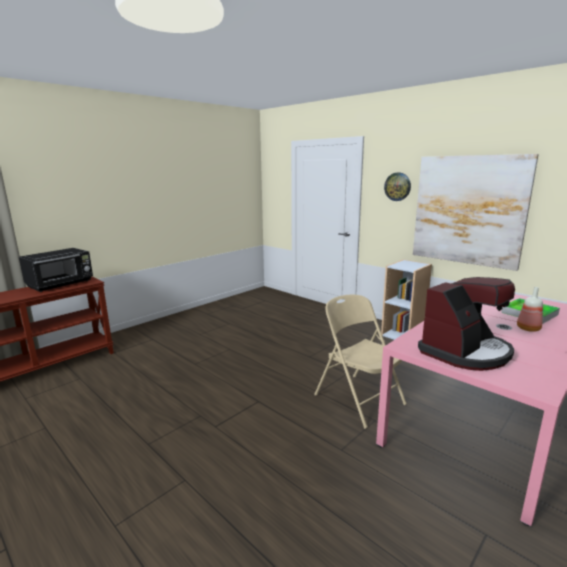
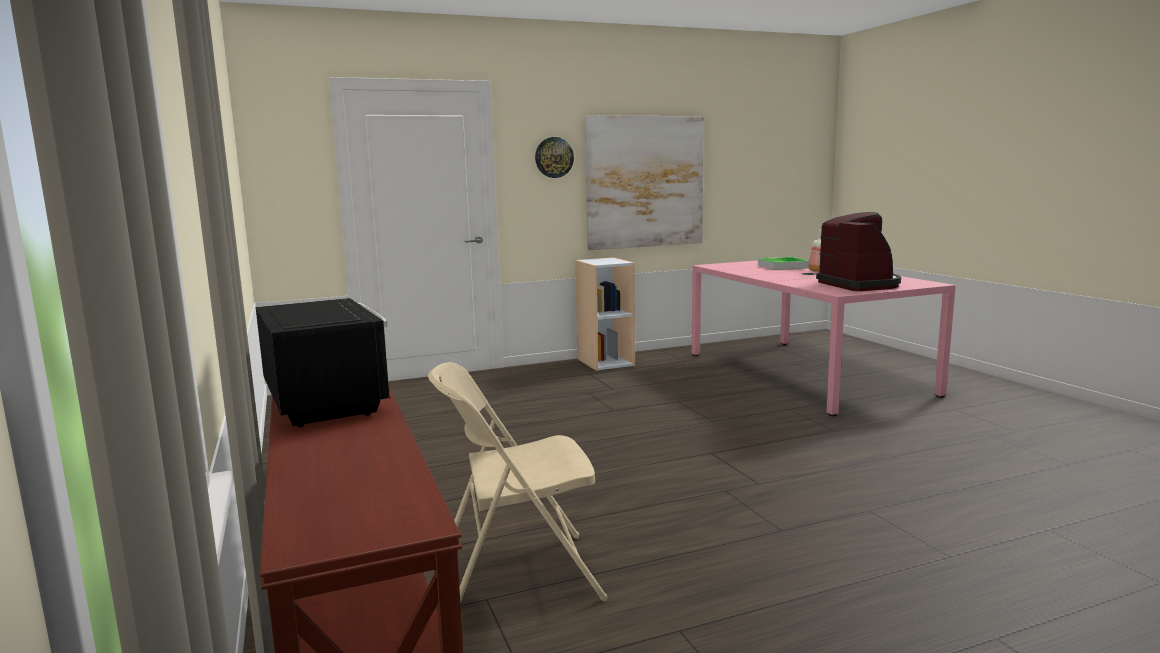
camera: 65 degrees left, 5 degrees down
(359, 399) = (742, 407): beige chair -> beige chair (519, 575)

